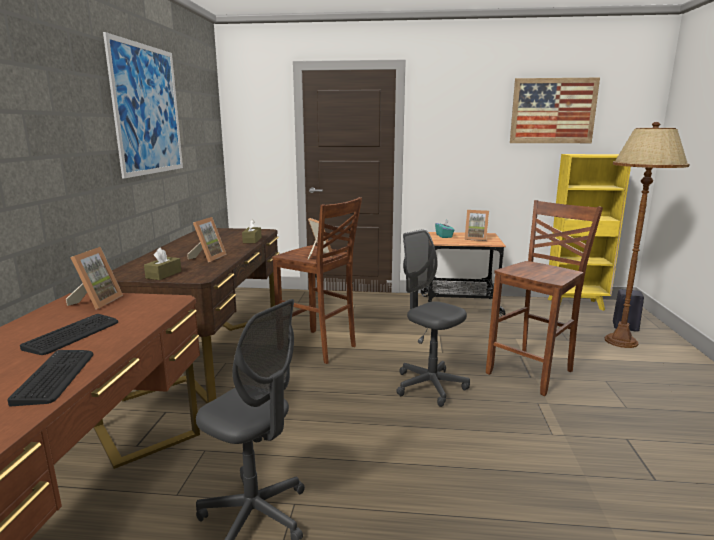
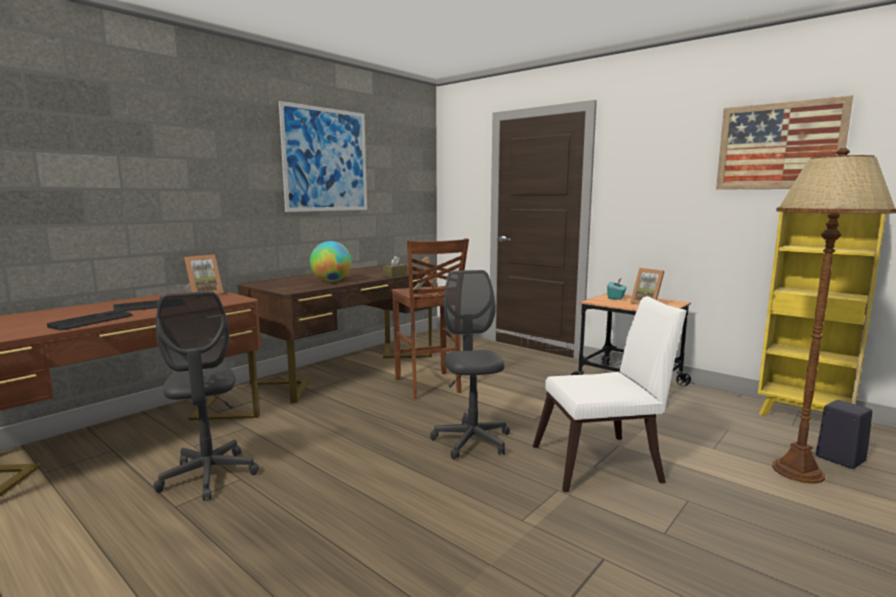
camera: 35 degrees right, 5 degrees down
(163, 275) = (277, 286): brown tissue box -> none
(208, 258) = (331, 281): picture frame -> globe
(533, 372) = (604, 464): brown stool -> white chair

